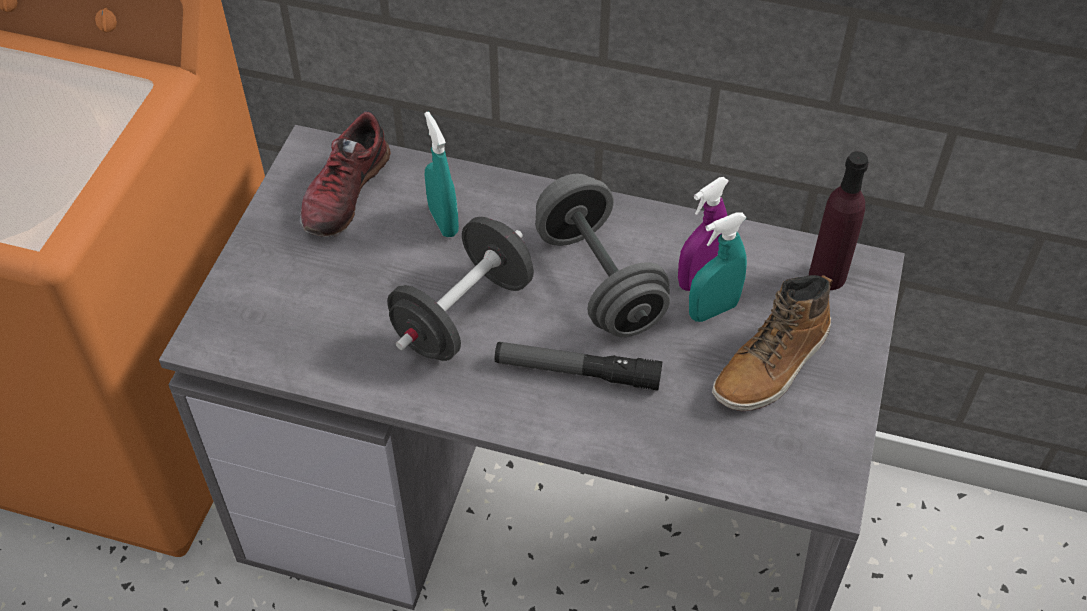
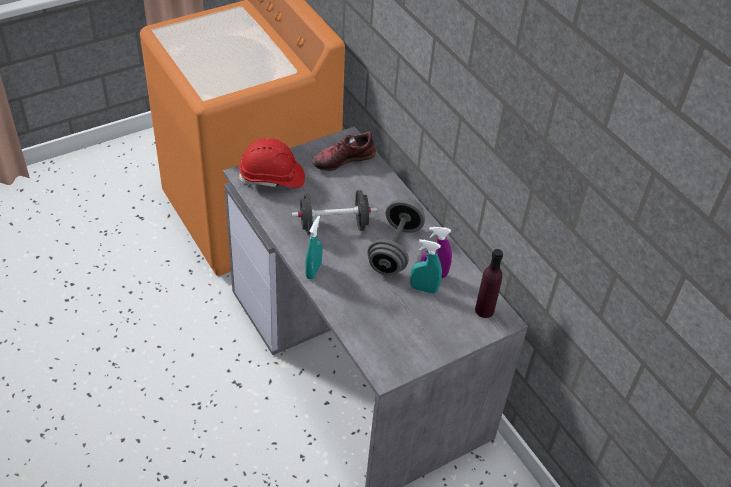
camera: 40 degrees right, 5 degrees down
(264, 309) = (272, 178): none -> red hard hat
(443, 221) = (365, 192): turquoise spray bottle -> turquoise spray bottle (313, 271)
(577, 372) = (348, 272): flashlight -> none
(772, 365) = (421, 322): boot -> none

